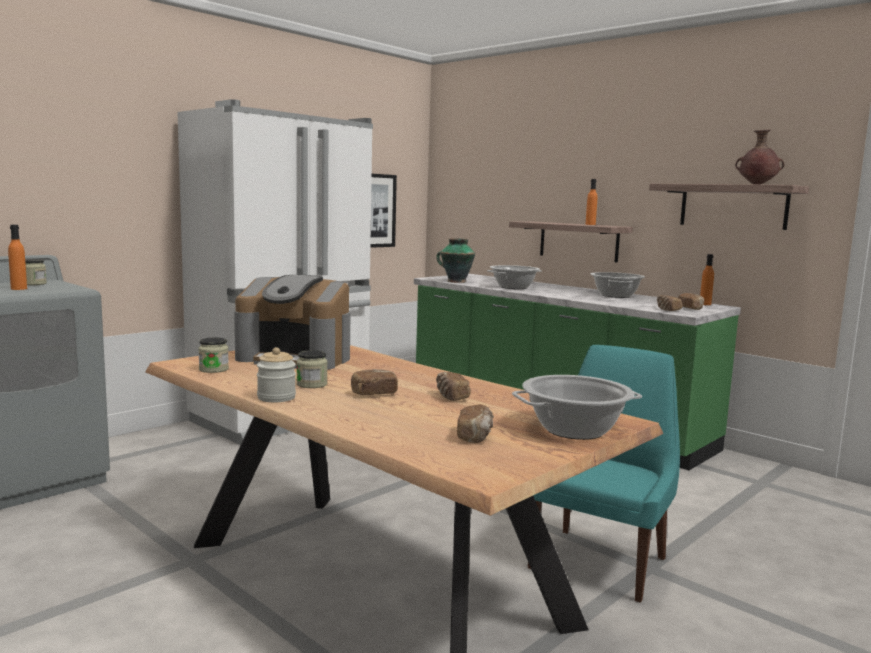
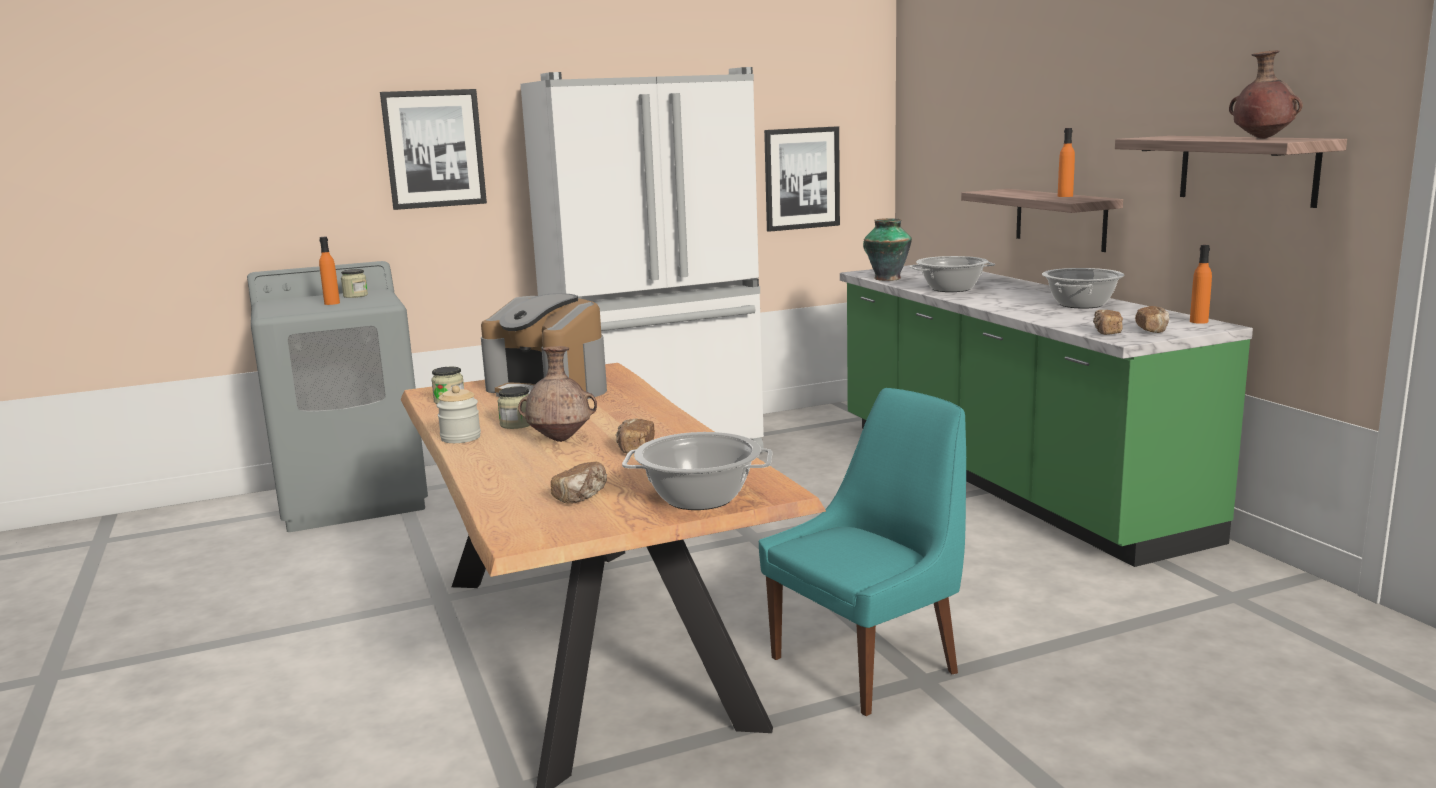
camera: 25 degrees right, 5 degrees up
(99, 158) = (434, 149): none -> picture
(374, 394) = (561, 439): bread -> brown vase

